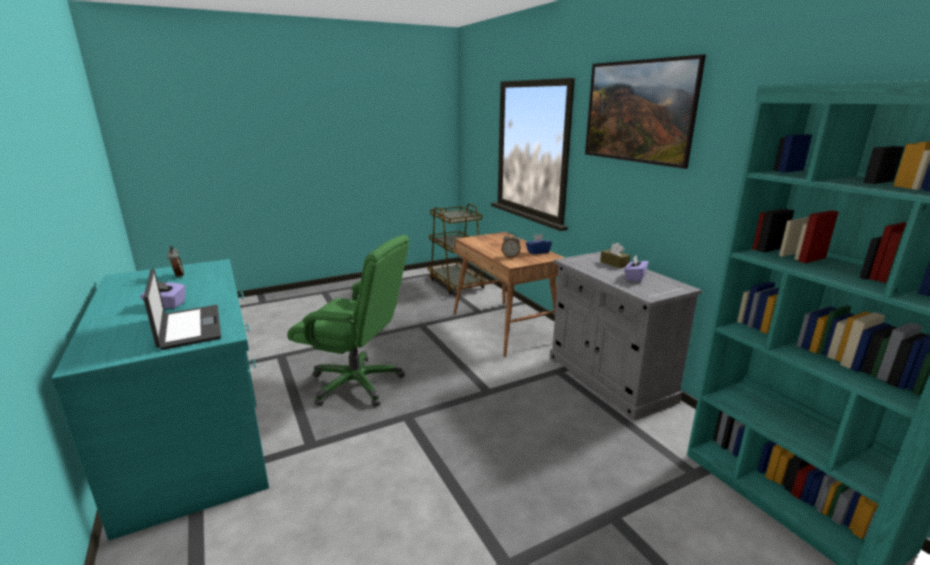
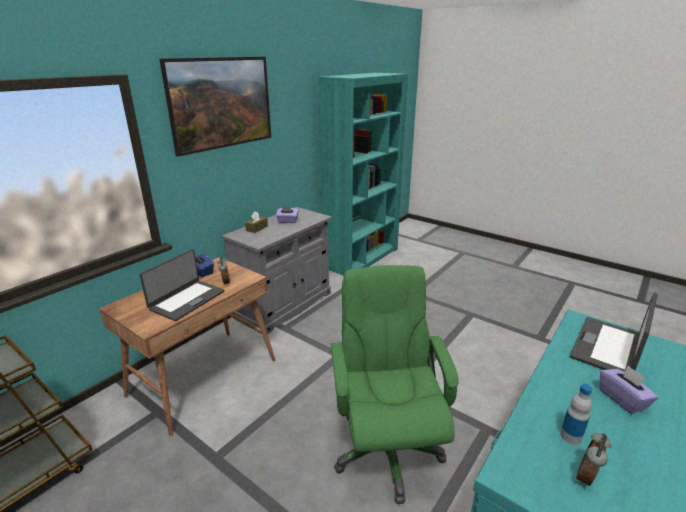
camera: 115 degrees left, 5 degrees up
(193, 281) = (570, 436): none -> bottle
(493, 247) = (186, 300): none -> laptop

